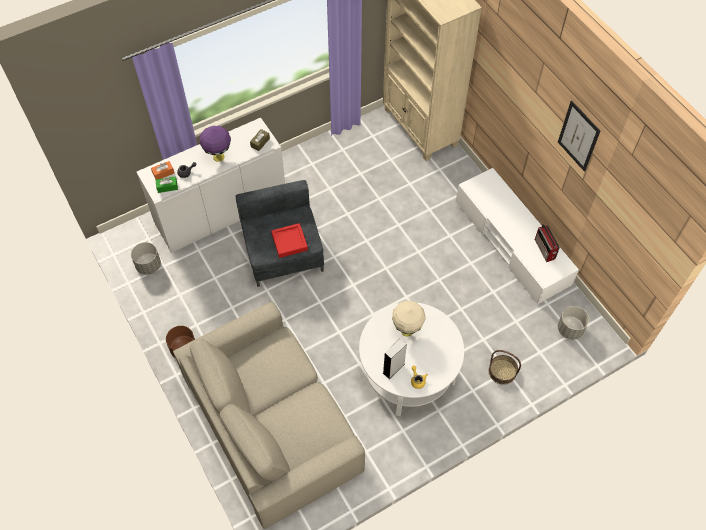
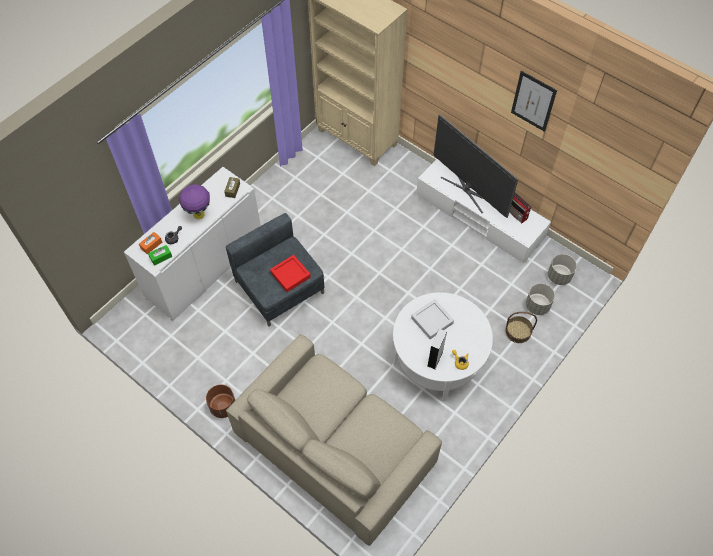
camera: 20 degrees left, 0 degrees up
(149, 266) = (156, 340): grey planter -> grey planter (537, 306)
(407, 330) = (432, 321): beige table lamp -> grey tray
(505, 211) = (468, 190): none -> television

